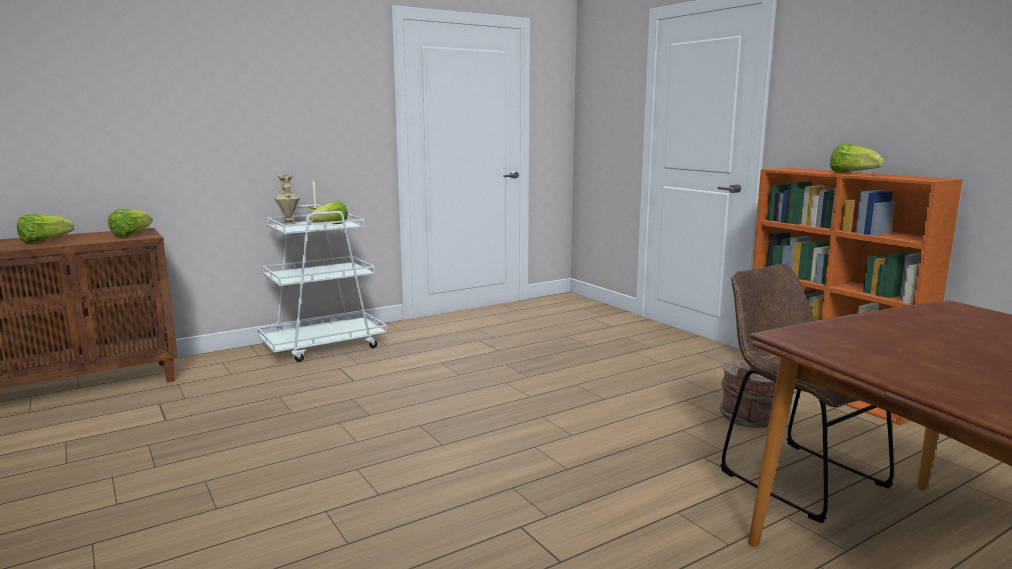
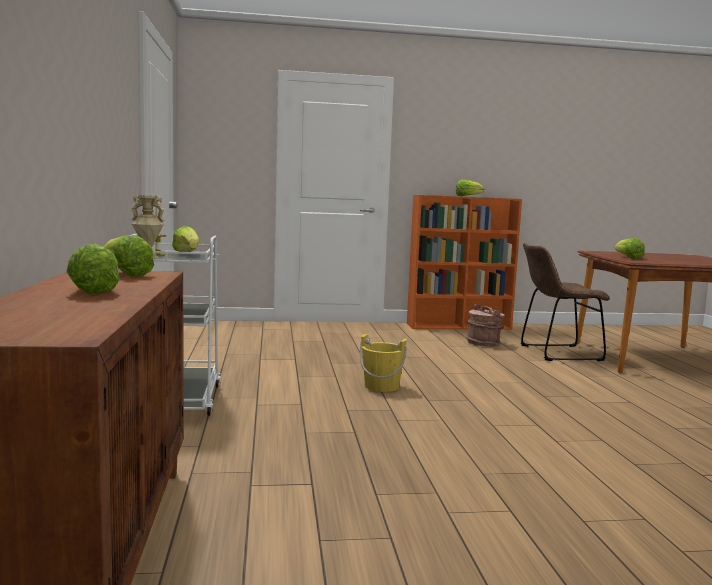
camera: 65 degrees left, 5 degrees down
(444, 398) = (381, 386): none -> yellow bucket
(866, 330) = (628, 258): none -> lettuce

